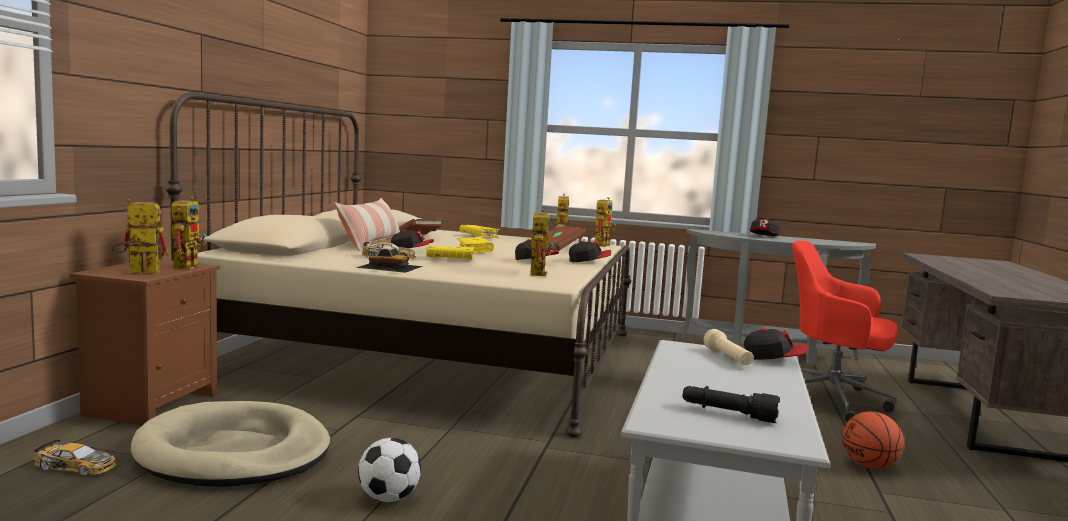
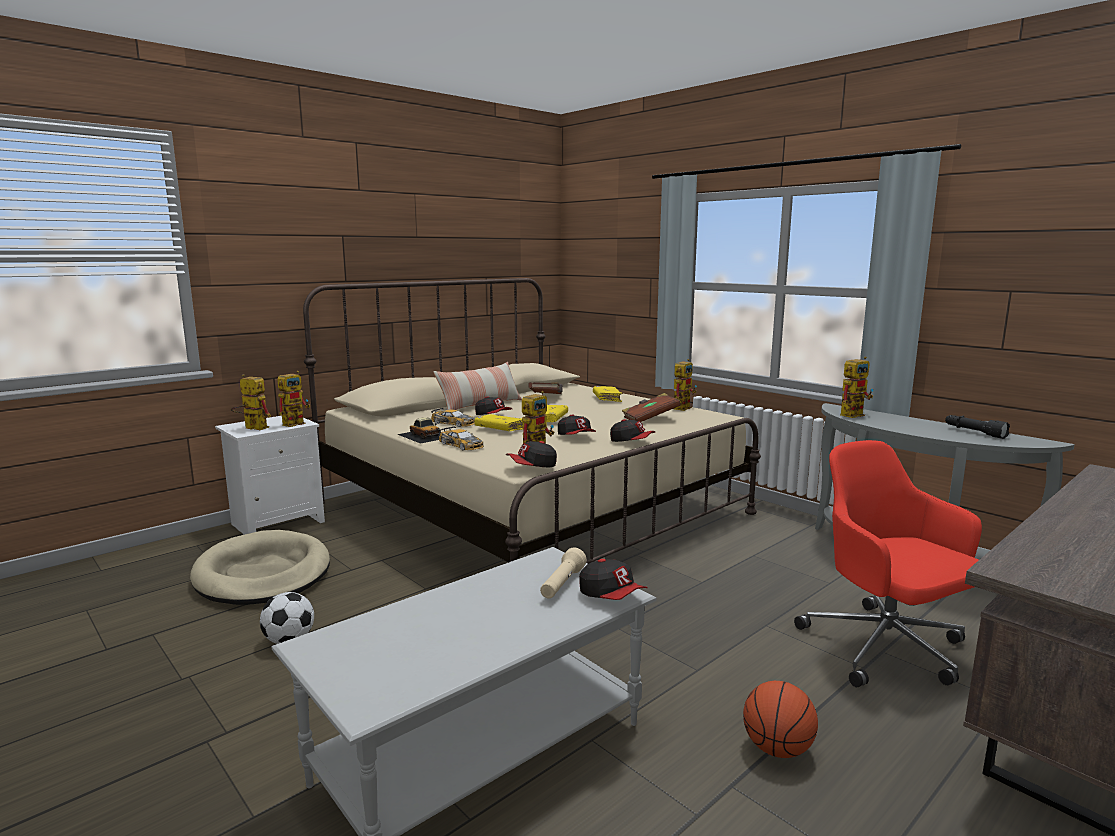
camera: 35 degrees right, 5 degrees up
(76, 466) = (175, 564): toy car -> toy car (461, 445)
(151, 404) = (278, 522): brown nightstand -> white nightstand
(601, 245) = (716, 416): toy robot -> toy robot (853, 414)
(728, 414) = (394, 653): black flashlight -> black flashlight (974, 432)
(763, 236) = (900, 422): cap -> cap (532, 466)

